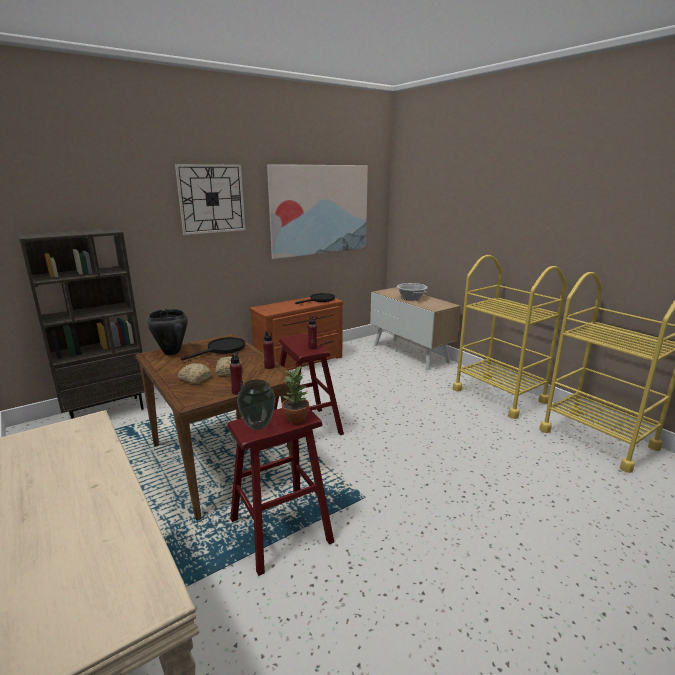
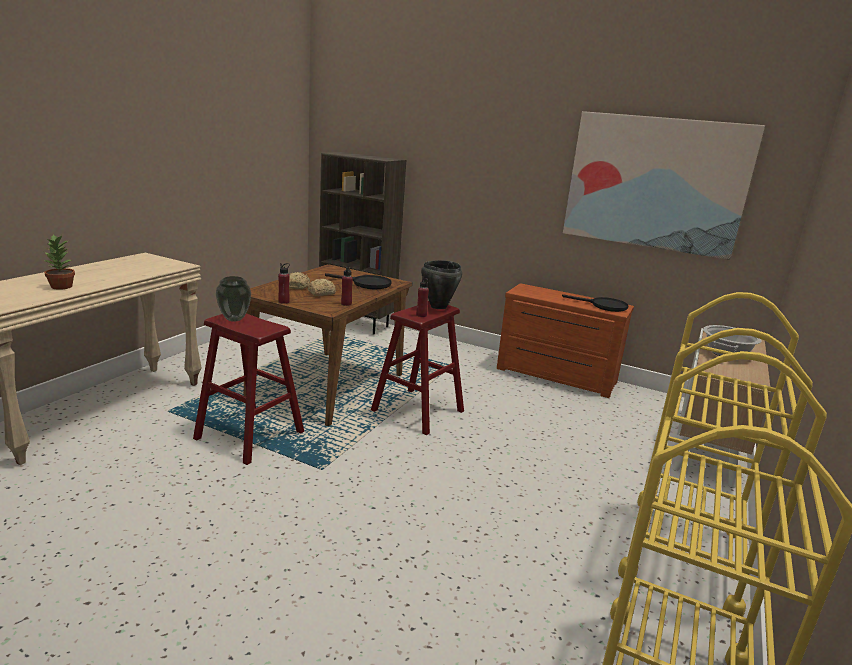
camera: 60 degrees right, 0 degrees up
(171, 352) = (342, 272): black cooking pot -> black cooking pot (438, 306)
(211, 199) = (505, 146): wall clock -> none
(296, 418) = (255, 329): potted plant -> potted plant (61, 287)

